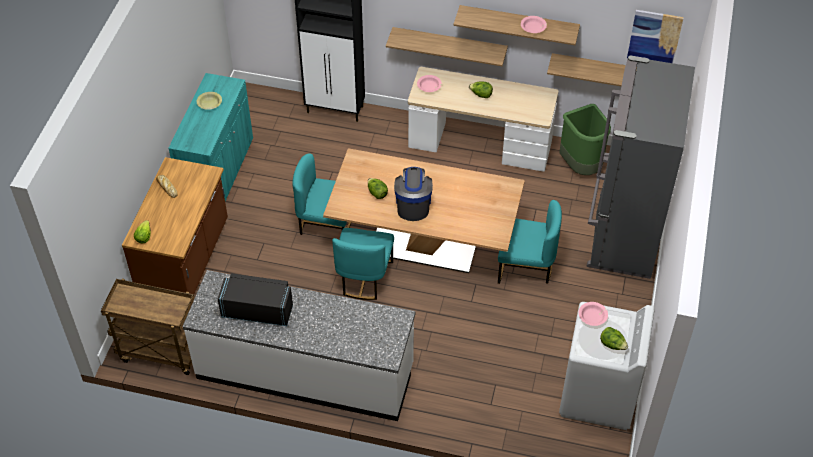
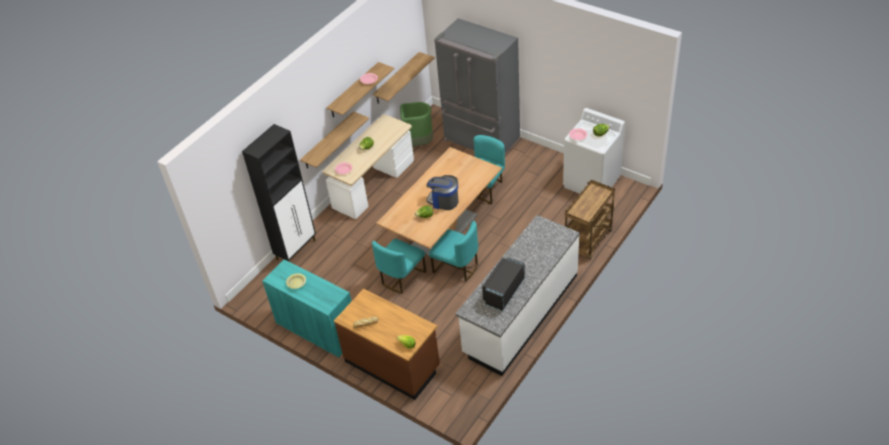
camera: 65 degrees left, 5 degrees down
(160, 352) = (470, 394): brown cart -> brown cart (588, 241)
(654, 37) = (407, 36): picture -> none

